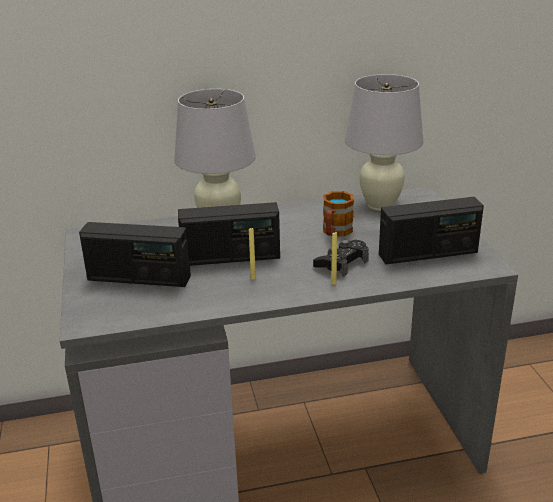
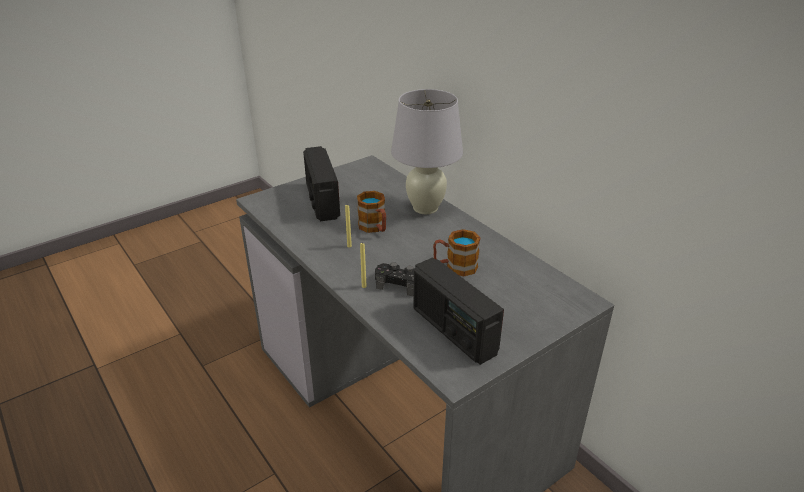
camera: 65 degrees right, 5 degrees up
(231, 257) = (374, 228): radio -> mug
(380, 205) = (534, 281): white table lamp -> none

